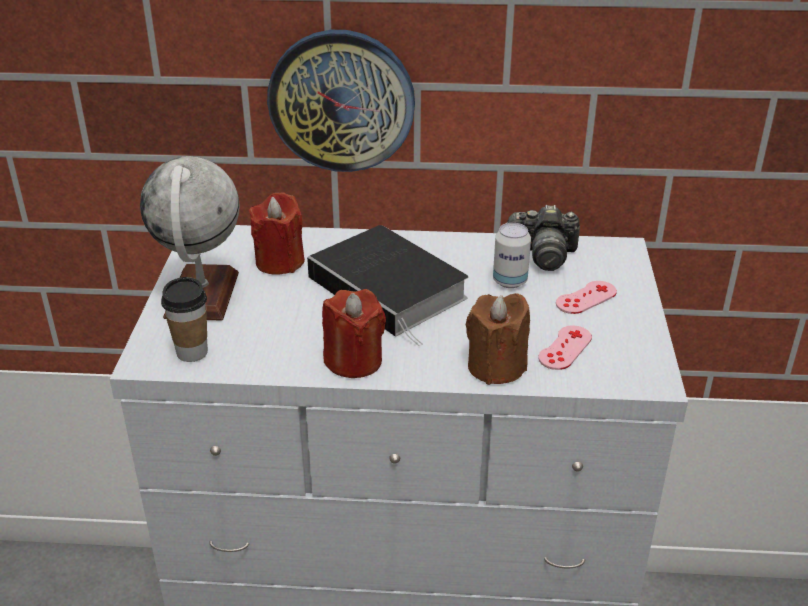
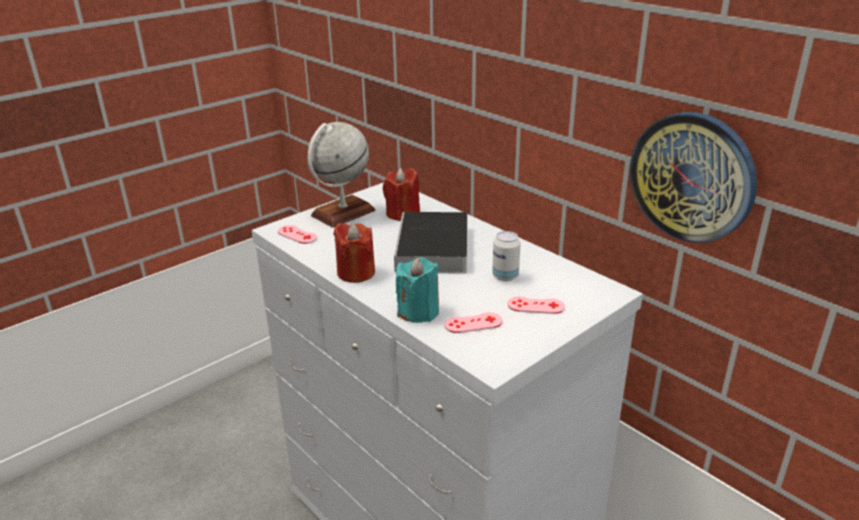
camera: 45 degrees right, 5 degrees down
(192, 352) = (297, 235): cup -> pink game controller
(341, 101) = (475, 122): wall clock -> wall clock (692, 177)
(496, 367) = (418, 312): brown candle -> turquoise candle
(542, 255) = (552, 272): camera -> none

